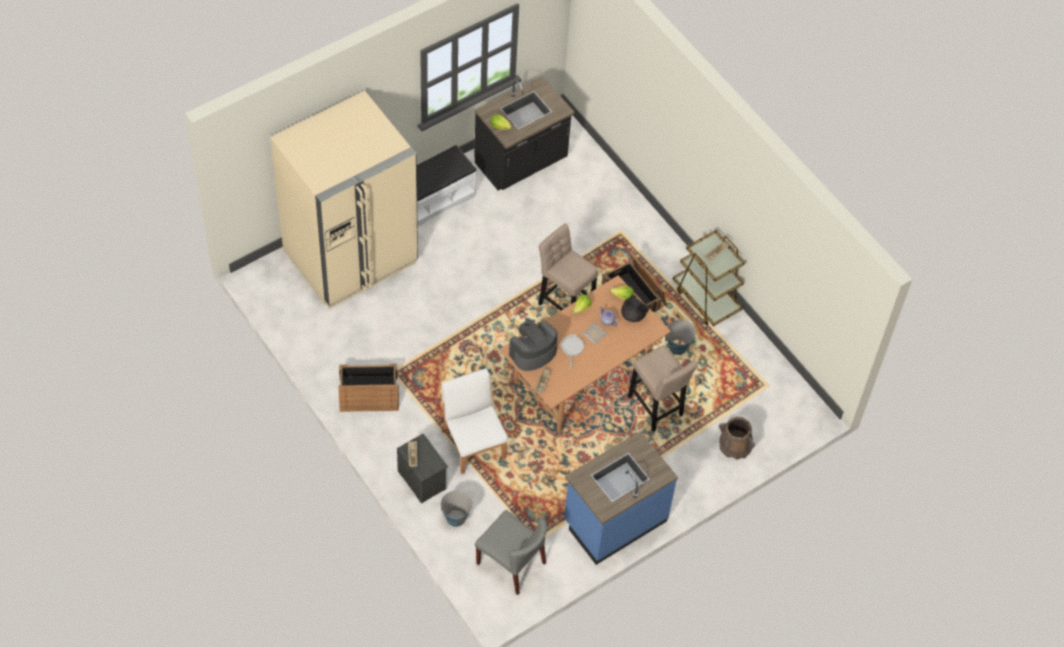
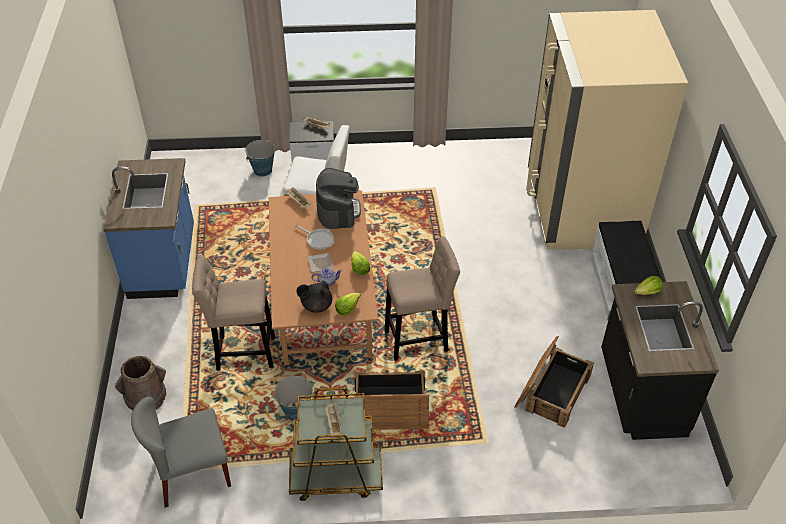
camera: 125 degrees right, 10 degrees down
(368, 393) = (423, 166): crate -> crate (552, 390)
(511, 563) = (192, 184): grey chair -> grey chair (191, 473)

